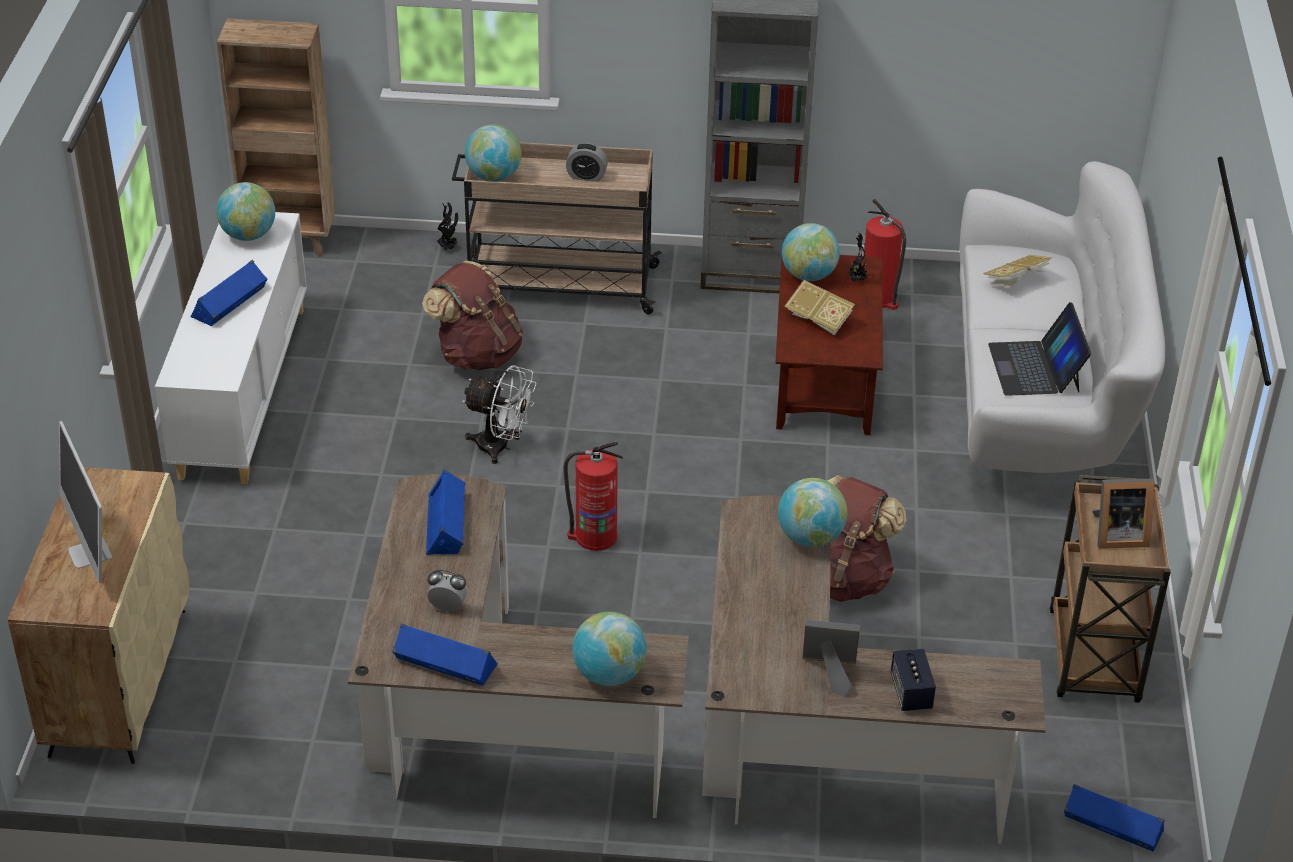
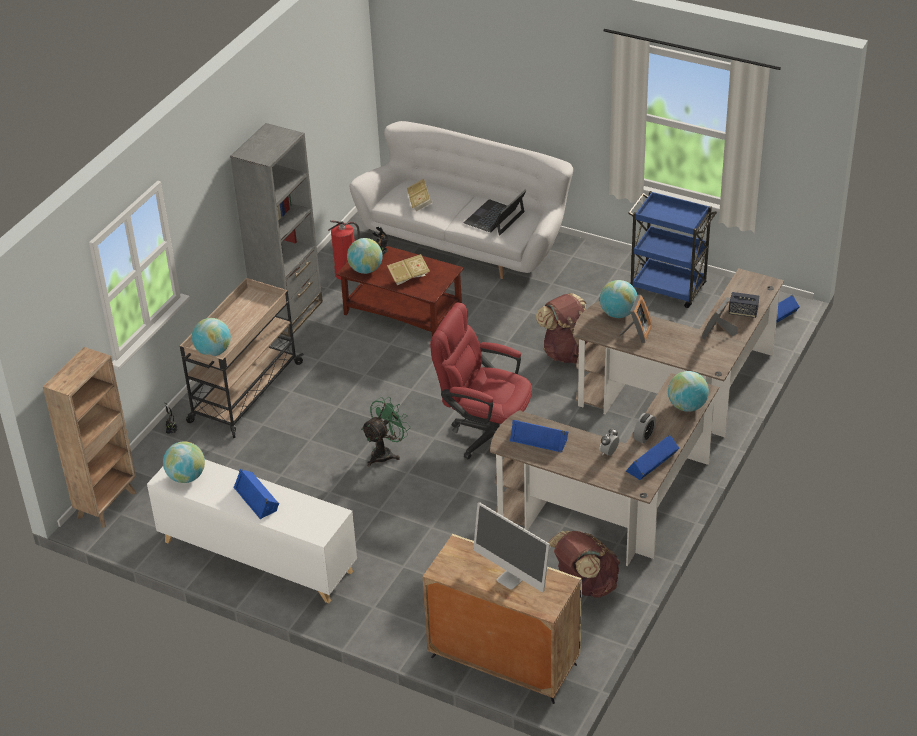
camera: 65 degrees left, 0 degrees up
(90, 553) = (511, 578): monitor -> monitor turned 45 degrees clockwise
(477, 354) = (290, 443): brown backpack -> brown backpack (585, 584)
(501, 447) = (385, 453): white fan -> green fan
(586, 176) = (242, 314): alarm clock -> alarm clock (644, 436)
(594, 536) = (485, 434): fire extinguisher -> red office chair
(1035, 368) = (495, 218): laptop -> laptop turned 105 degrees clockwise
(1094, 659) = (668, 288): brown cart -> blue cart
(1116, 535) = (673, 216): picture frame -> picture frame (636, 334)

